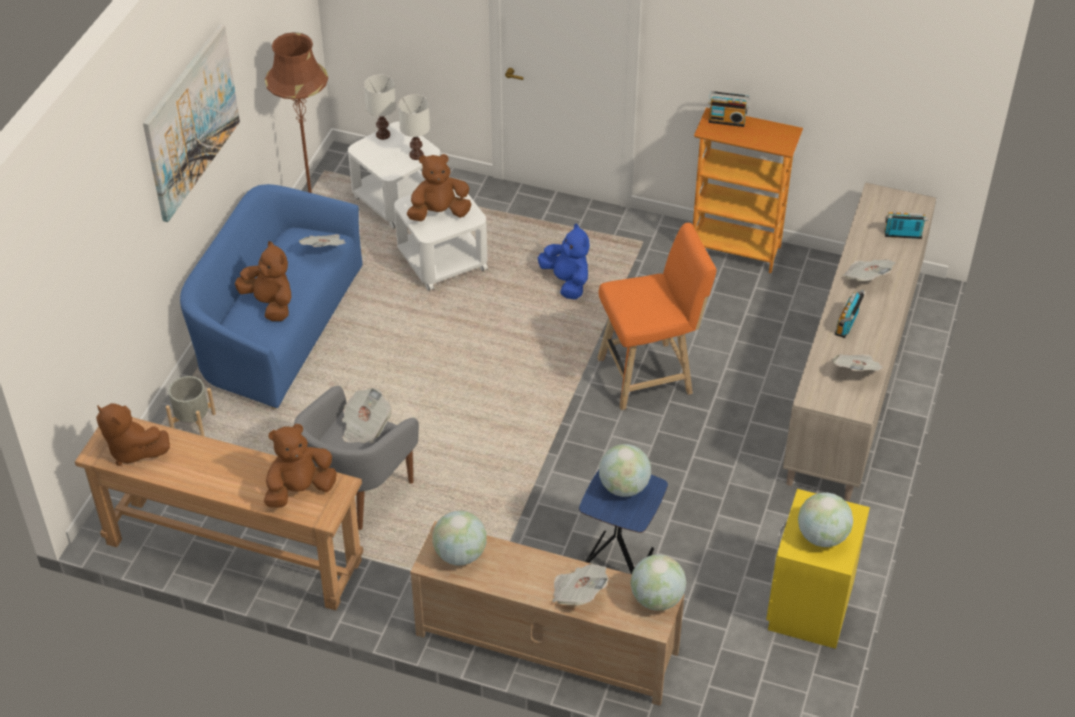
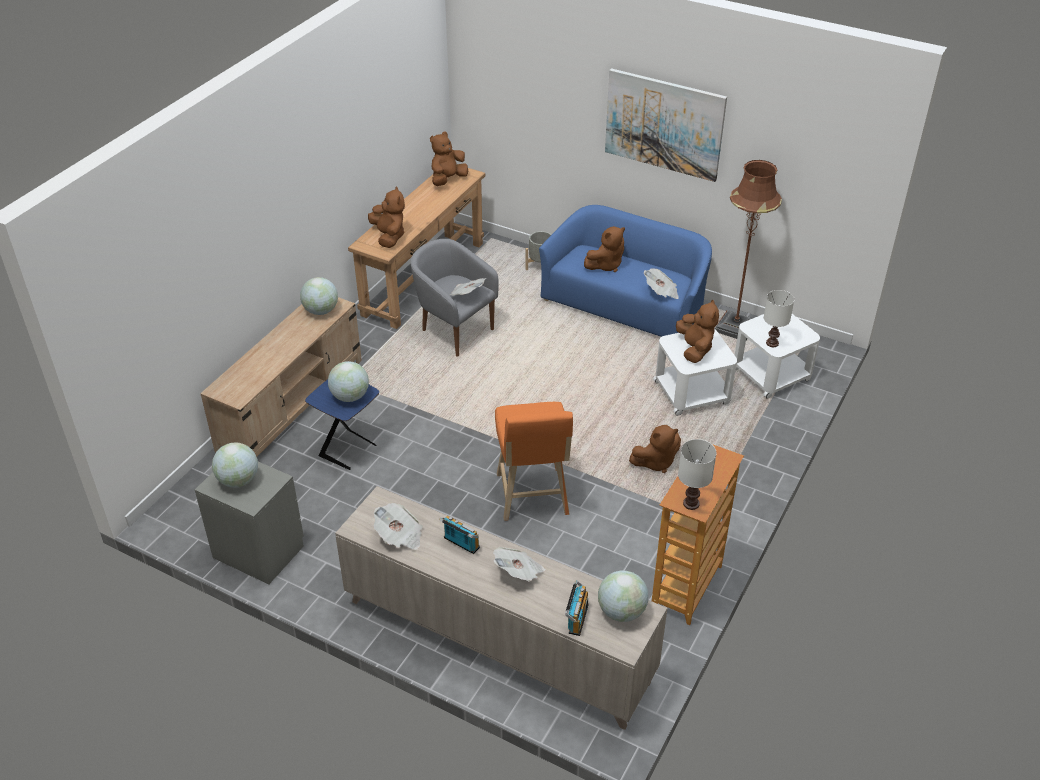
camera: 100 degrees right, 5 degrees down
(383, 134) = (800, 327): white table lamp -> white table lamp (691, 503)
(567, 282) = (655, 462): blue plush toy -> brown plush toy
(578, 593) = (262, 358): newspaper -> none
(657, 598) = (238, 394): globe -> globe (621, 611)
(727, 120) = (721, 466): radio -> none
(808, 605) = (259, 550): yellow nightstand -> grey nightstand

